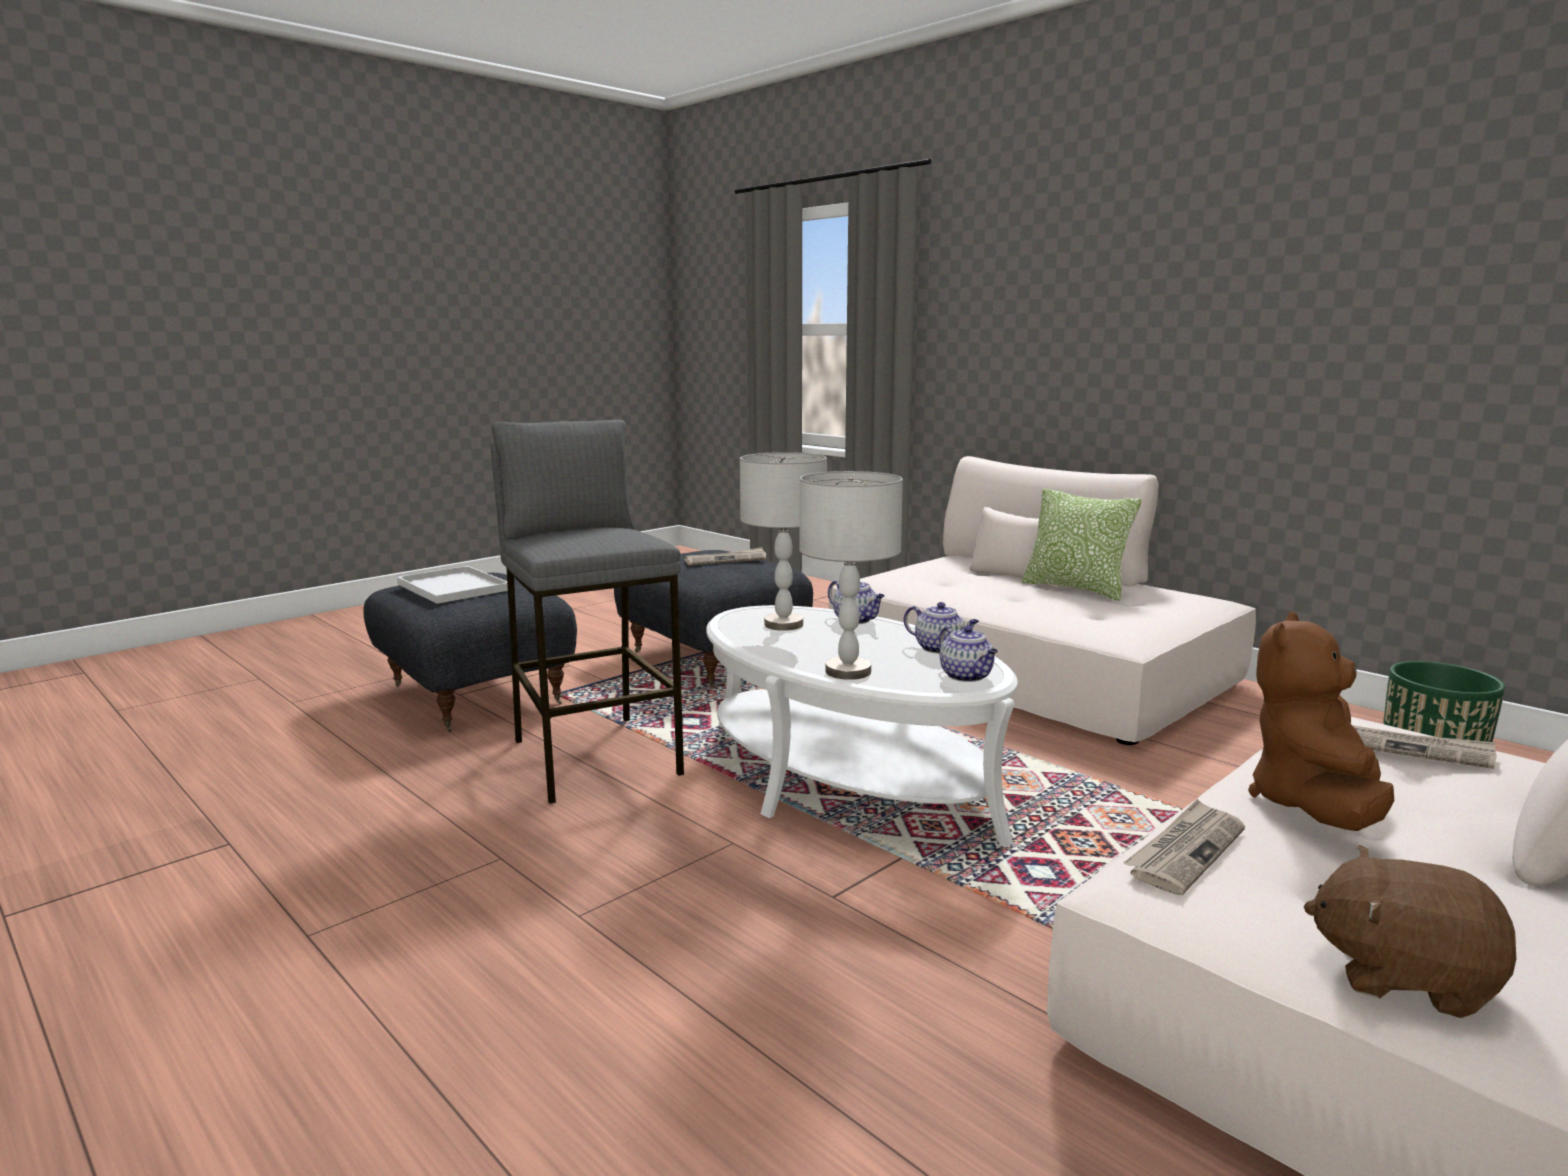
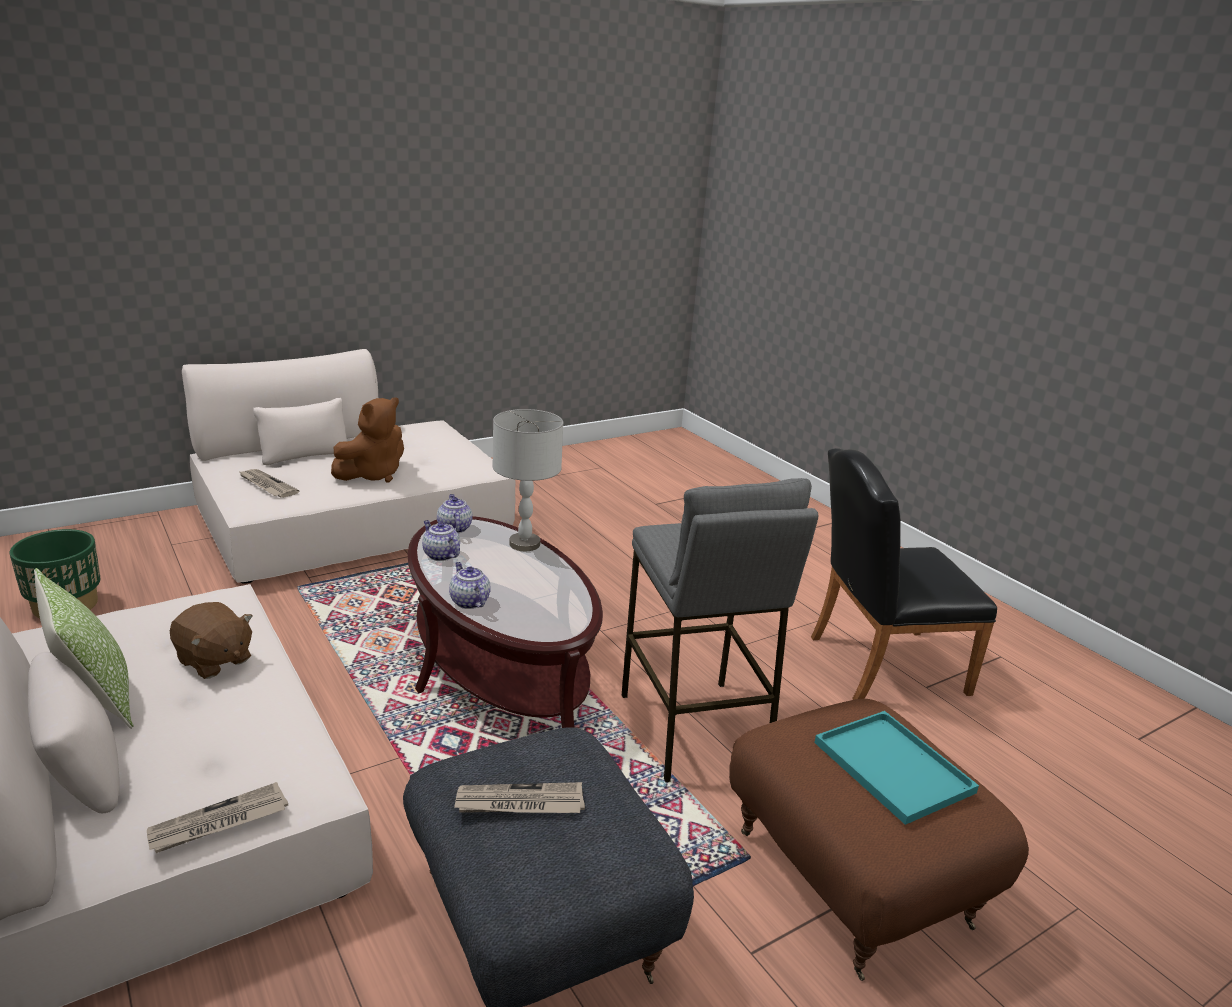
camera: 170 degrees left, 10 degrees up
(280, 863) = (877, 665): none -> black chair
(455, 587) = (890, 766): white tray -> turquoise tray
(472, 696) = (855, 877): grey ottoman -> brown ottoman
(783, 624) = (535, 607): grey table lamp -> none
(846, 778) = (499, 668): white coffee table -> brown coffee table
(1185, 850) = (454, 470): newspaper -> newspaper (218, 822)
(1402, 975) = (446, 440): brown plush toy -> brown plush toy (214, 661)

